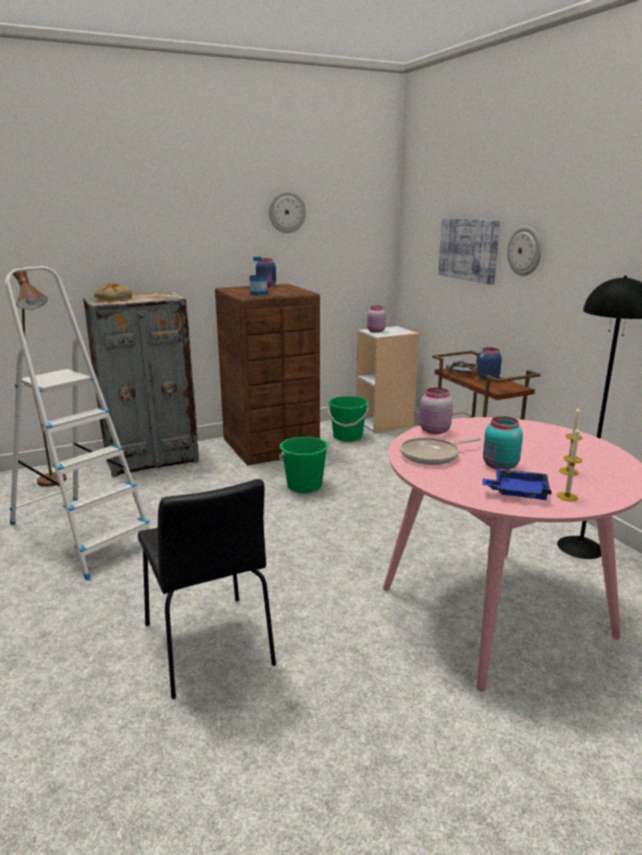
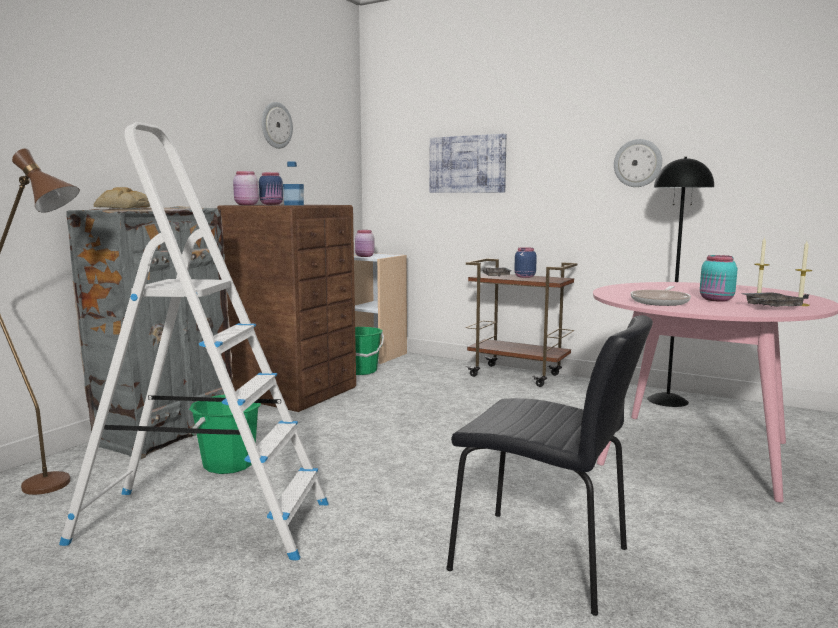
camera: 35 degrees left, 10 degrees down
(304, 486) = (390, 414): green bucket -> green bucket (229, 464)
(434, 431) = (614, 292): pink jar -> pink jar (246, 204)
(517, 492) = (771, 307): blue tray -> grey tray
(525, 251) = (541, 158): wall clock -> wall clock (637, 163)

